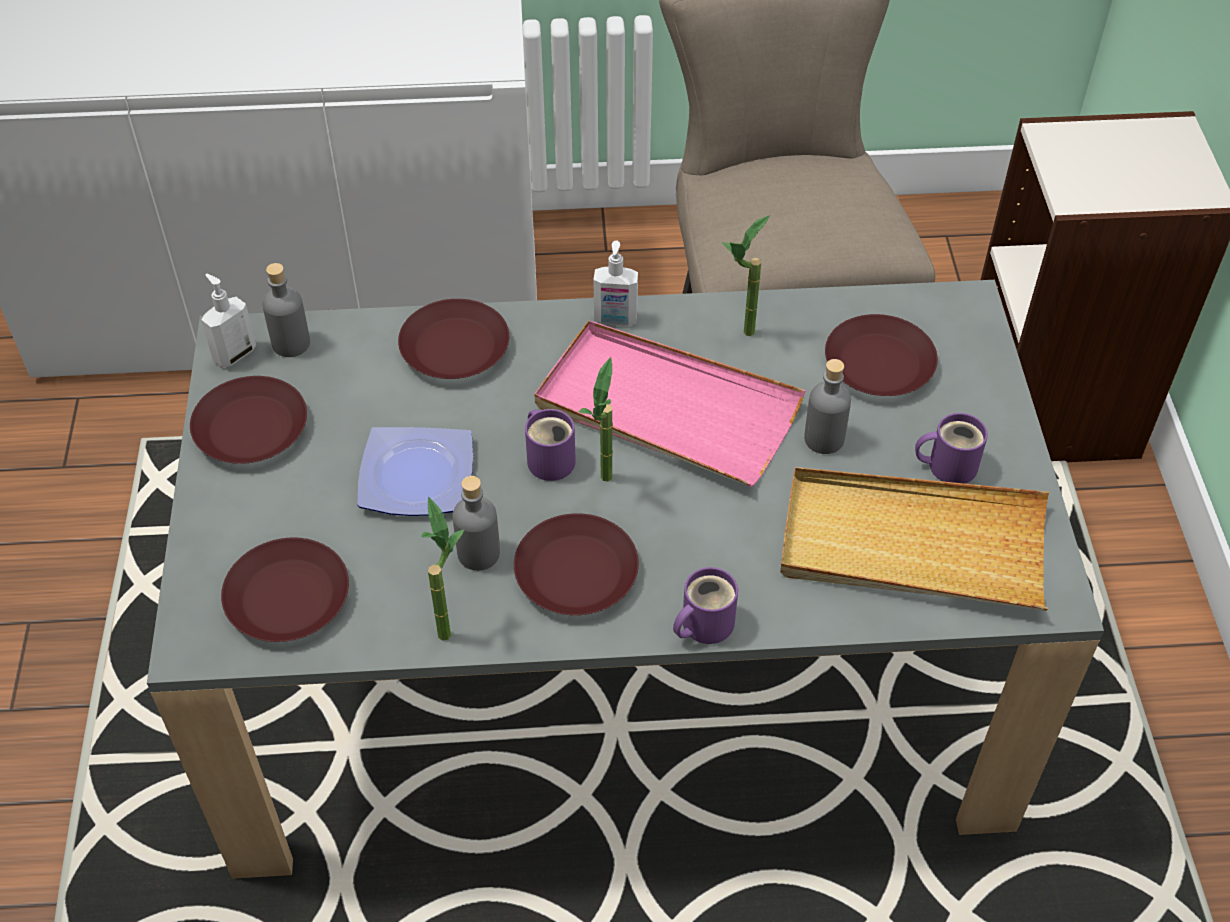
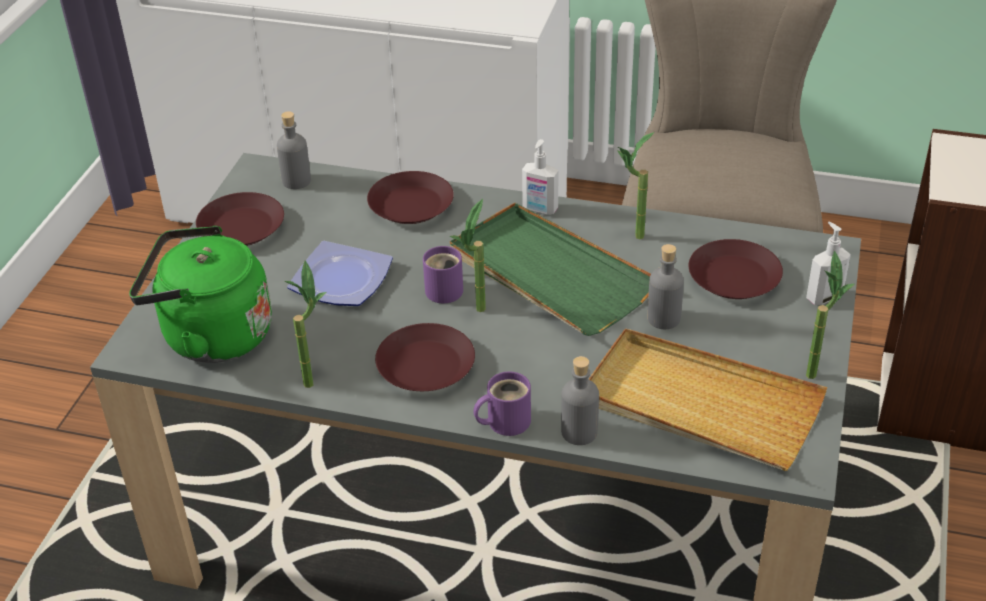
camera: 20 degrees right, 10 degrees down
(234, 354) = (254, 180): soap dispenser -> soap dispenser (823, 297)
(286, 597) = (211, 336): brown plate -> green kettle
(478, 553) = (360, 338): grey bottle -> grey bottle (579, 432)
(666, 409) = (549, 274): pink tray -> green tray
(947, 464) = (757, 356): purple mug -> none
(1016, 465) = (815, 369): none -> potted plant

